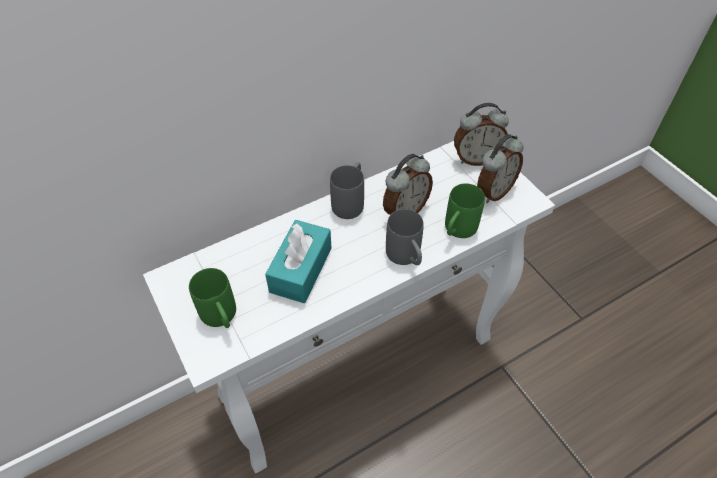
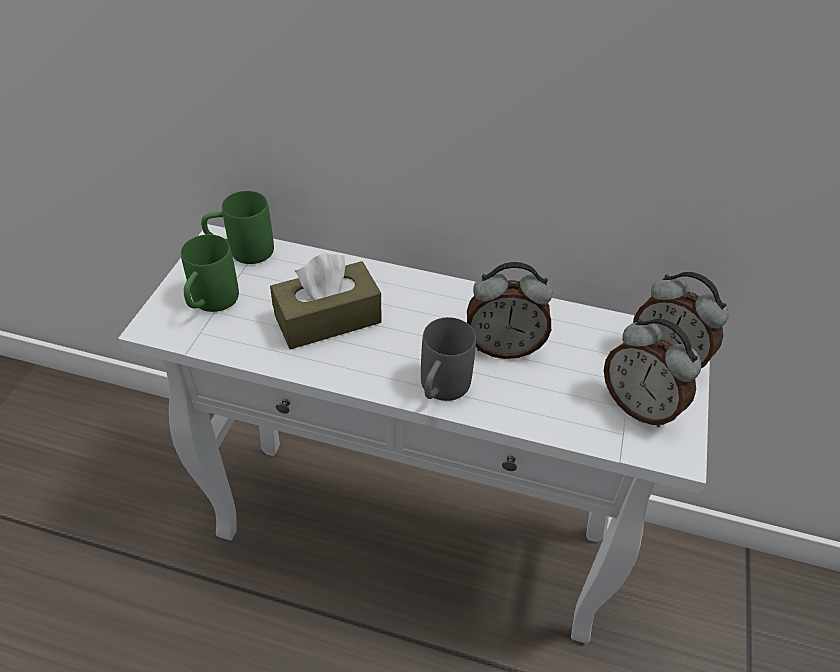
camera: 45 degrees right, 5 degrees down
(301, 270) = (328, 319): turquoise tissue box -> brown tissue box
(350, 201) = (459, 297): grey mug -> none
(457, 231) = (534, 411): green mug -> green mug (241, 251)
(493, 191) = (639, 406): alarm clock -> alarm clock turned 45 degrees clockwise

